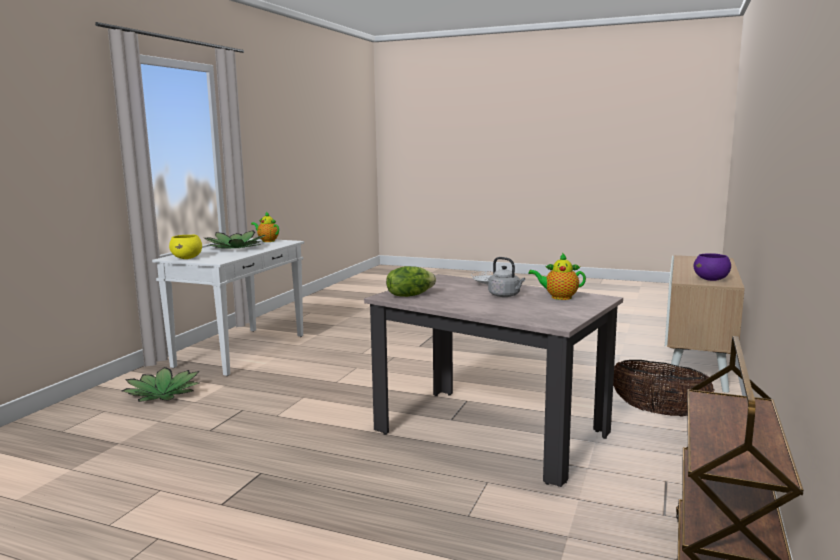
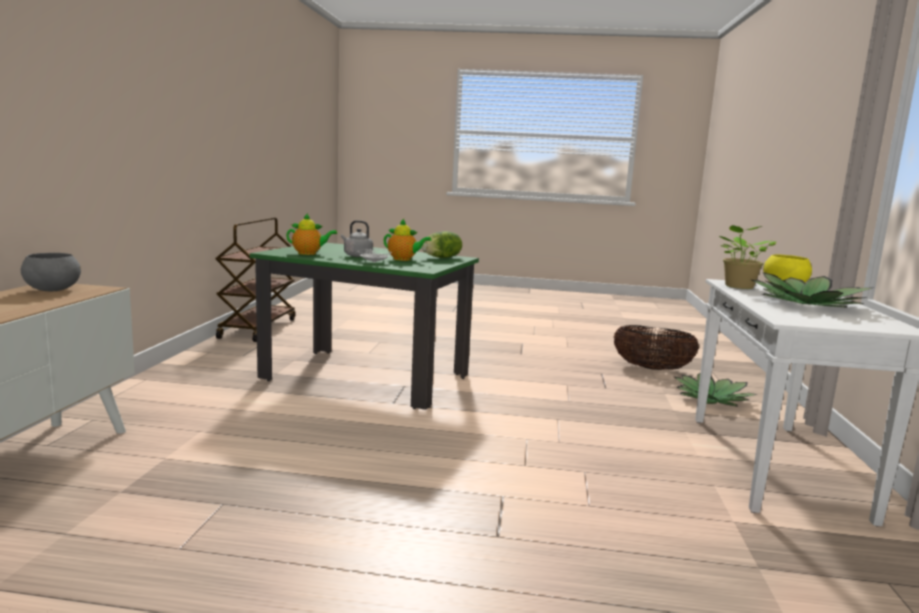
camera: 165 degrees right, 0 degrees up
(228, 257) = (738, 287): none -> potted plant
(267, 241) = (838, 322): teapot -> teapot (404, 259)
(491, 432) = (366, 377): beige dining table -> green dining table
(658, 412) = (186, 397): basket -> basket (652, 368)
(711, 279) = (52, 290): purple bowl -> grey bowl

